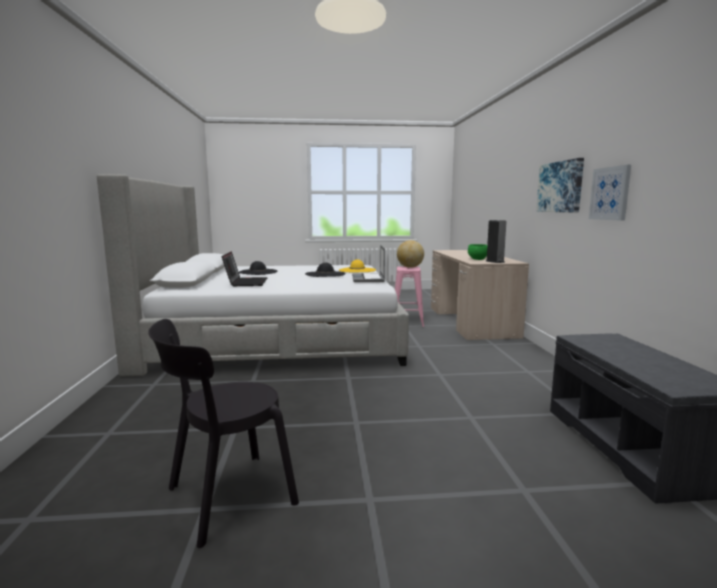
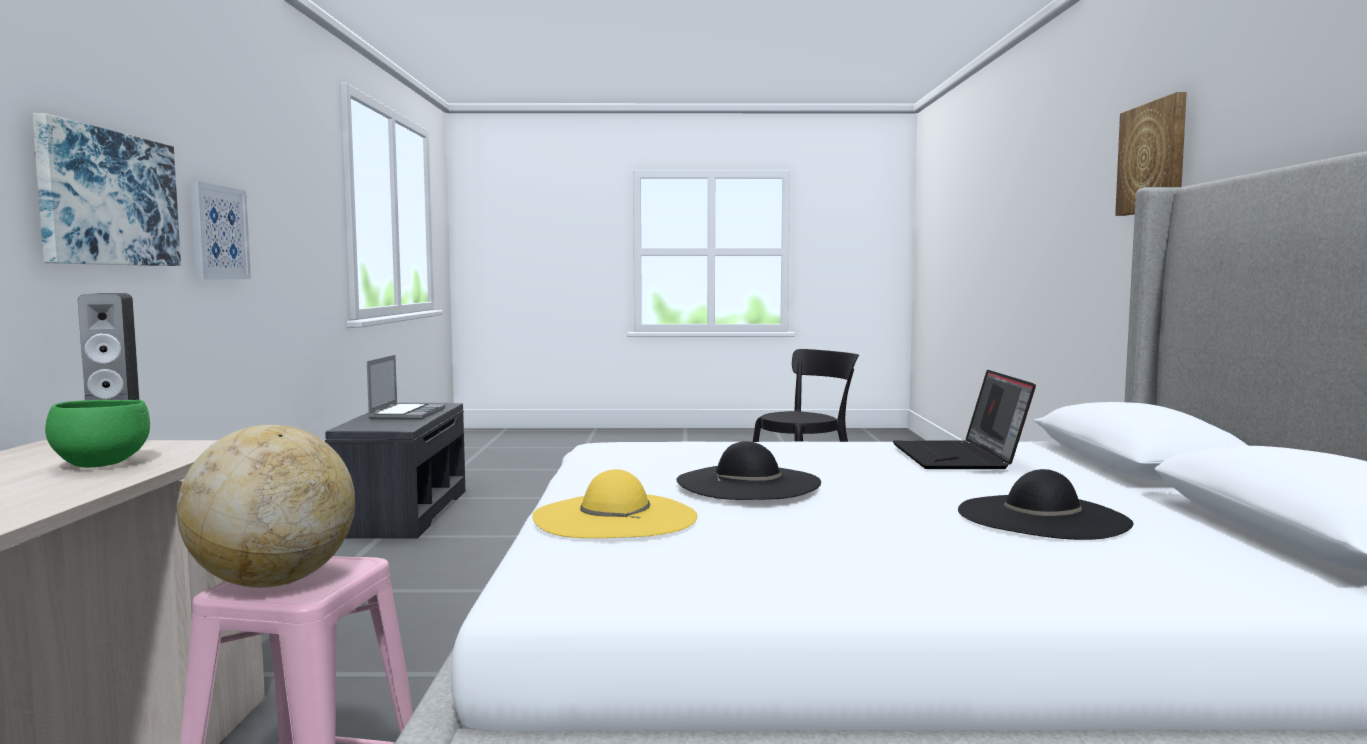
camera: 175 degrees left, 5 degrees down
(63, 145) = (1153, 158): none -> picture
(368, 279) = (616, 456): laptop -> laptop (407, 414)

